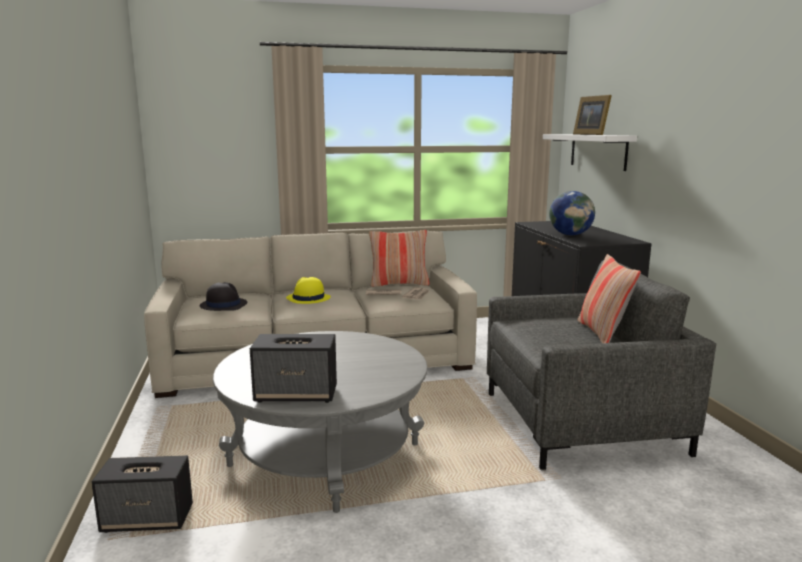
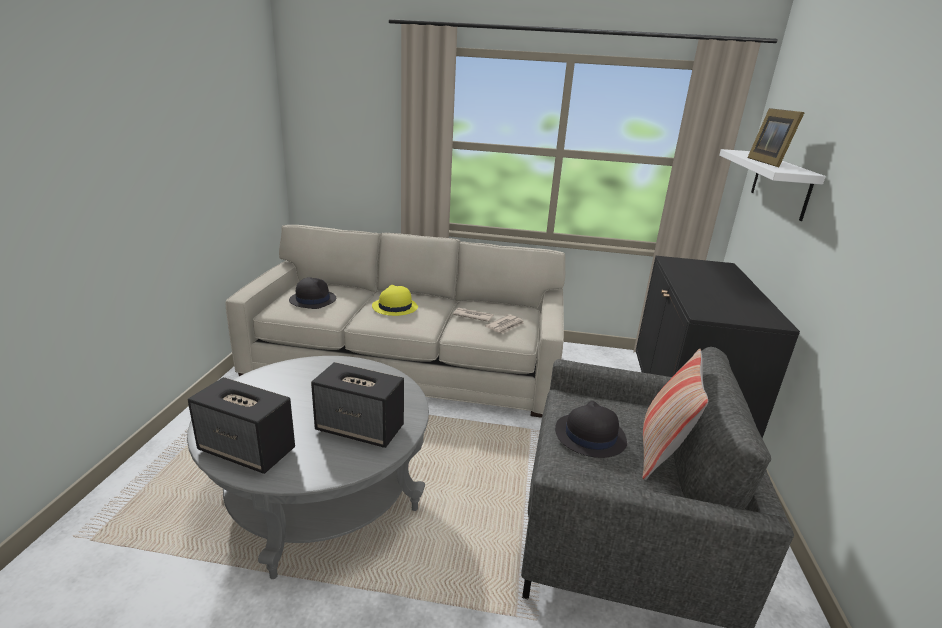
camera: 20 degrees right, 10 degrees up
(148, 519) = (121, 523): speaker -> speaker (361, 429)
(399, 284) = (503, 304): pillow -> none
(550, 335) = (589, 436): none -> black hat
(570, 235) = (700, 292): globe -> none

